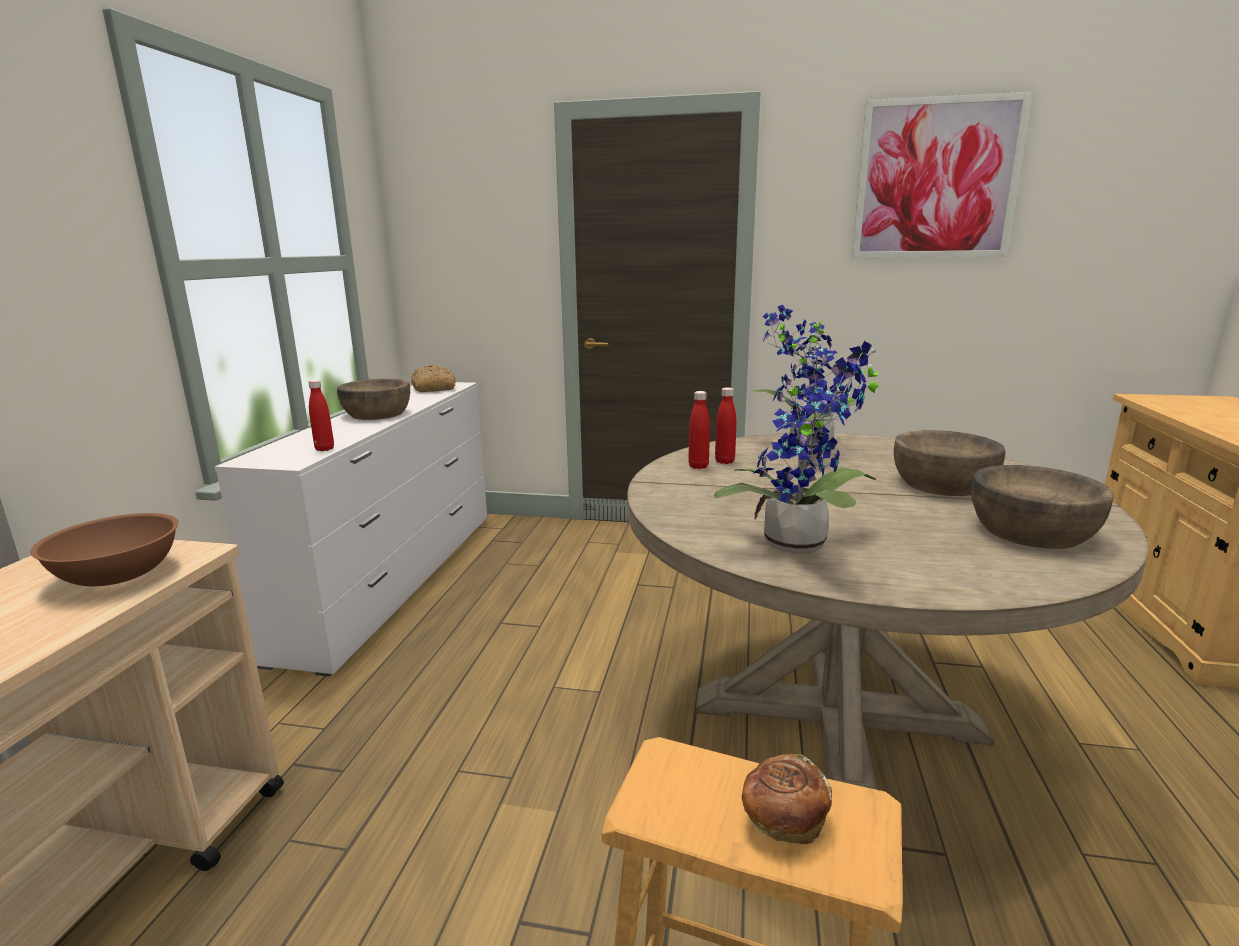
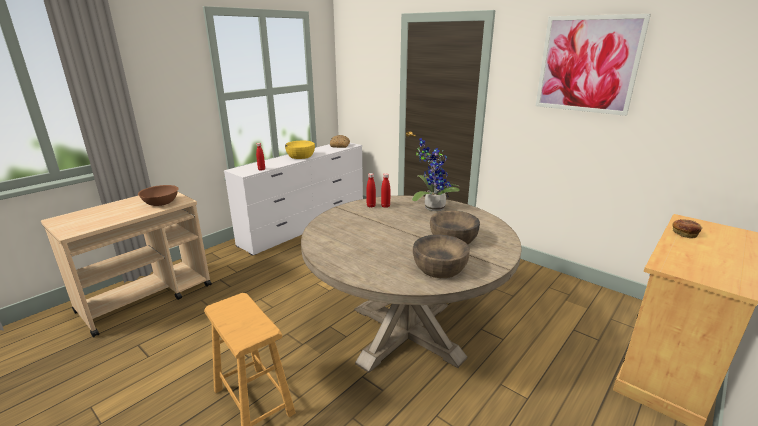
camera: 30 degrees right, 5 degrees up
(377, 414) = (300, 156): brown bowl -> yellow bowl
(783, 817) = (244, 323): bread -> bread (684, 234)
(801, 547) = (340, 247): potted plant -> none

